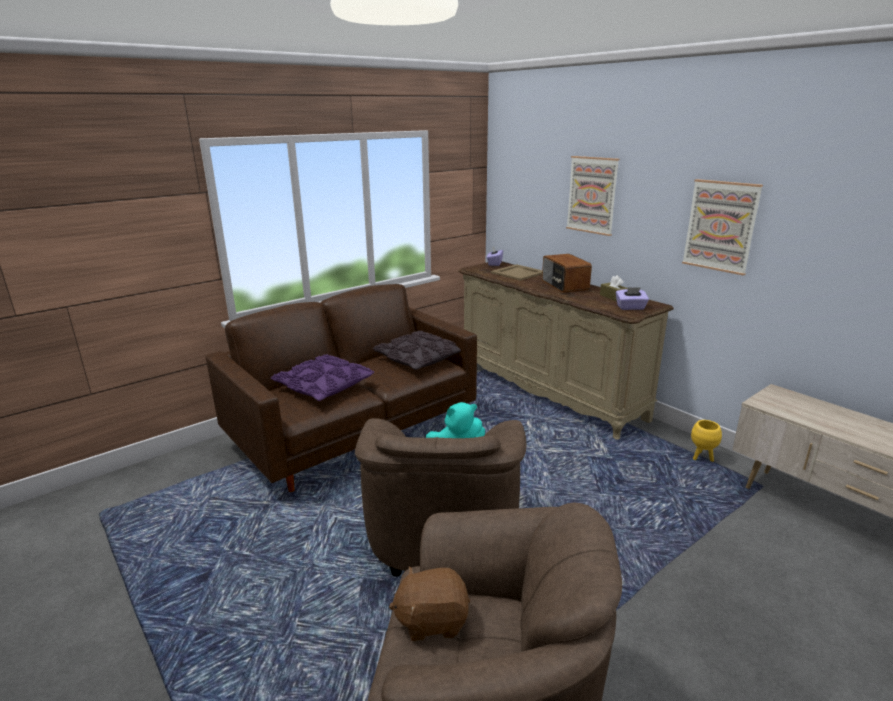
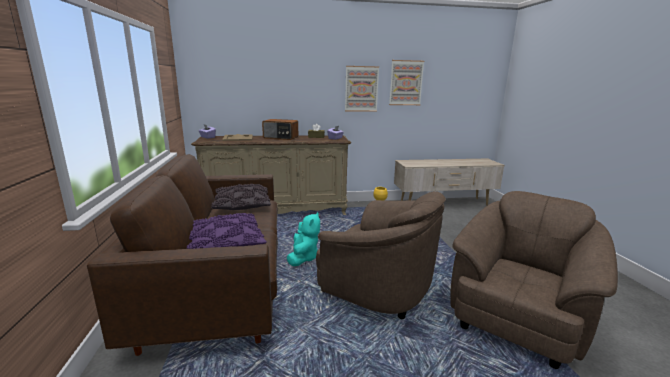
camera: 60 degrees left, 5 degrees down
(432, 620) = (512, 284): brown plush toy -> none
(592, 195) = (280, 79): picture -> picture (406, 83)

